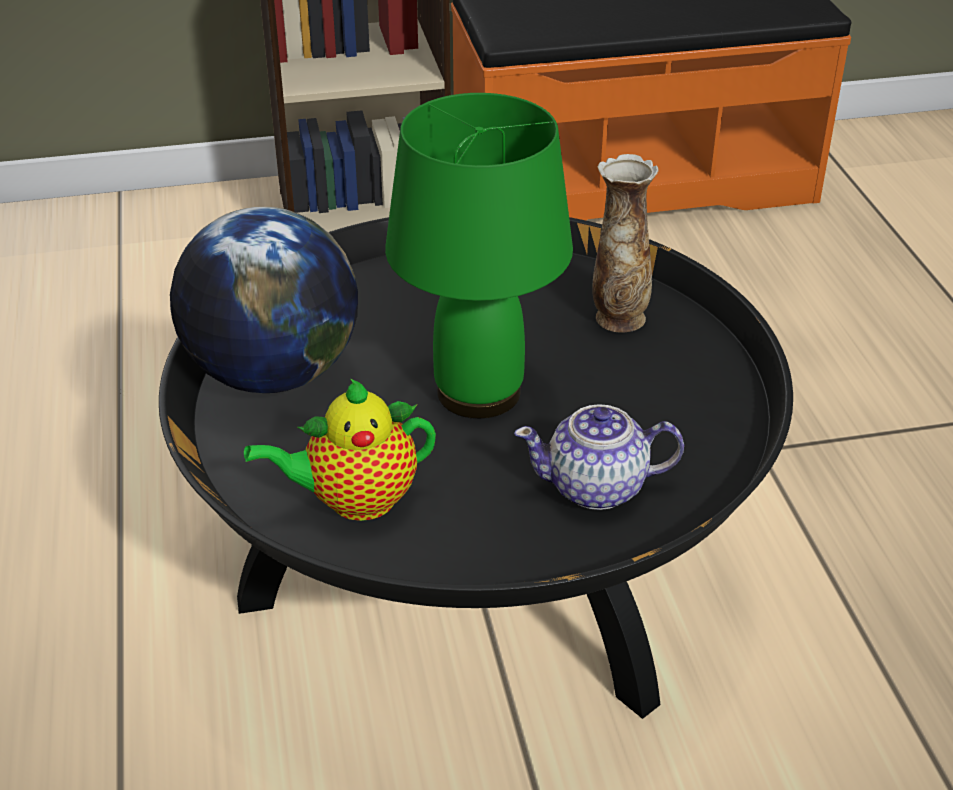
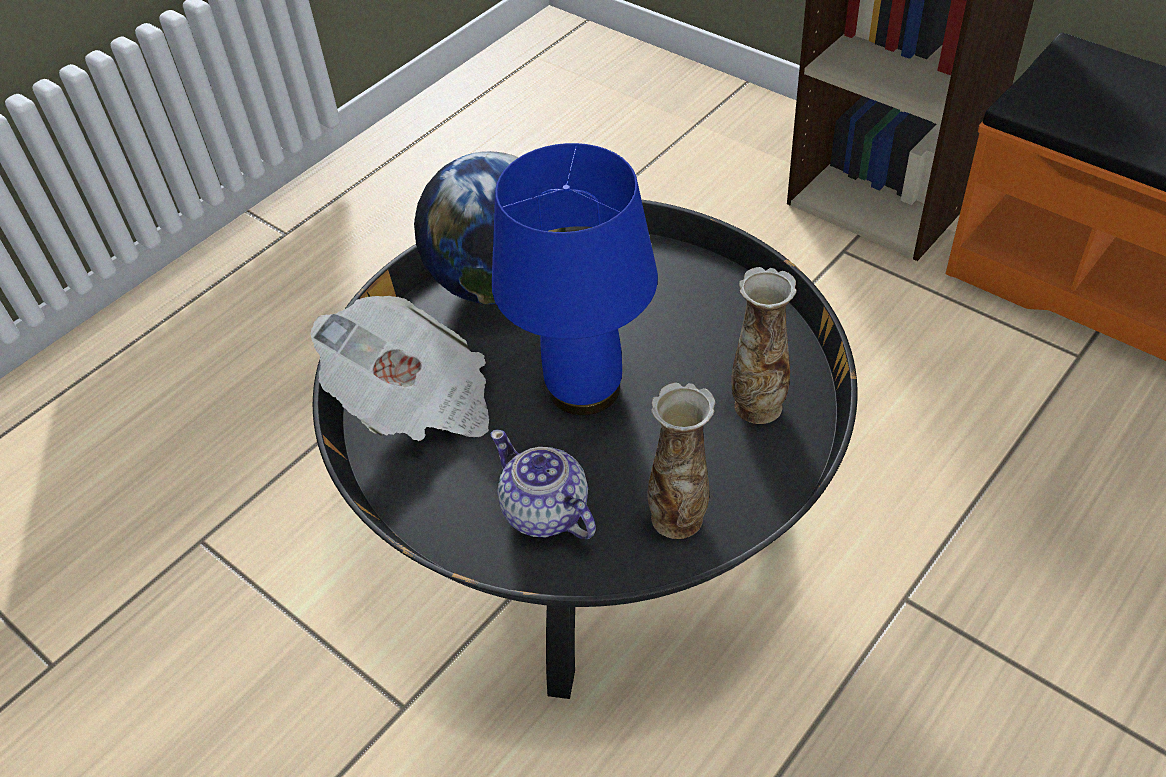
camera: 55 degrees right, 10 degrees up
(354, 500) = (416, 402): teapot -> newspaper
(480, 392) = (586, 388): green table lamp -> blue table lamp
(690, 418) = (679, 518): none -> vase

